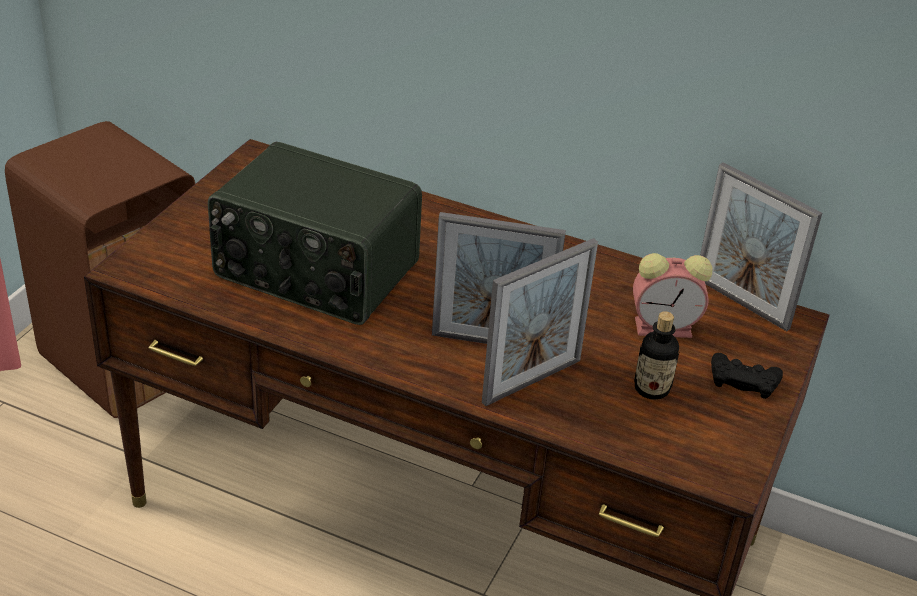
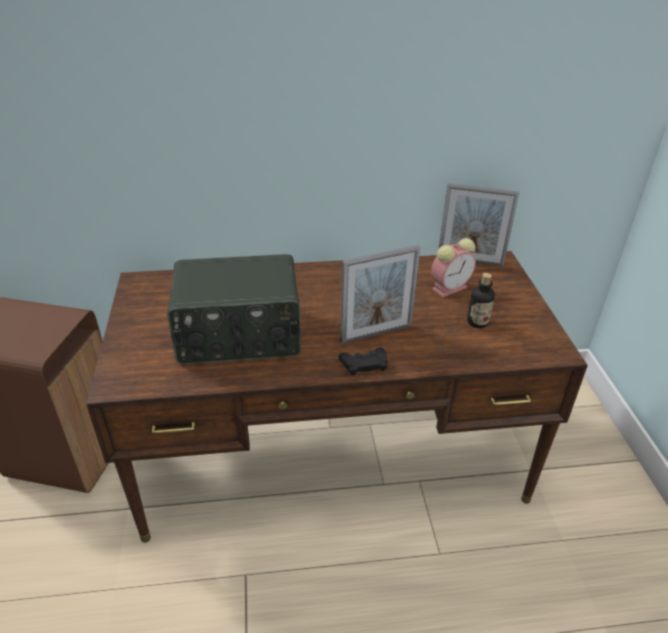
camera: 30 degrees left, 0 degrees up
(532, 381) = (418, 345): picture frame -> none
(743, 380) = (511, 298): black game controller -> black game controller (364, 364)

